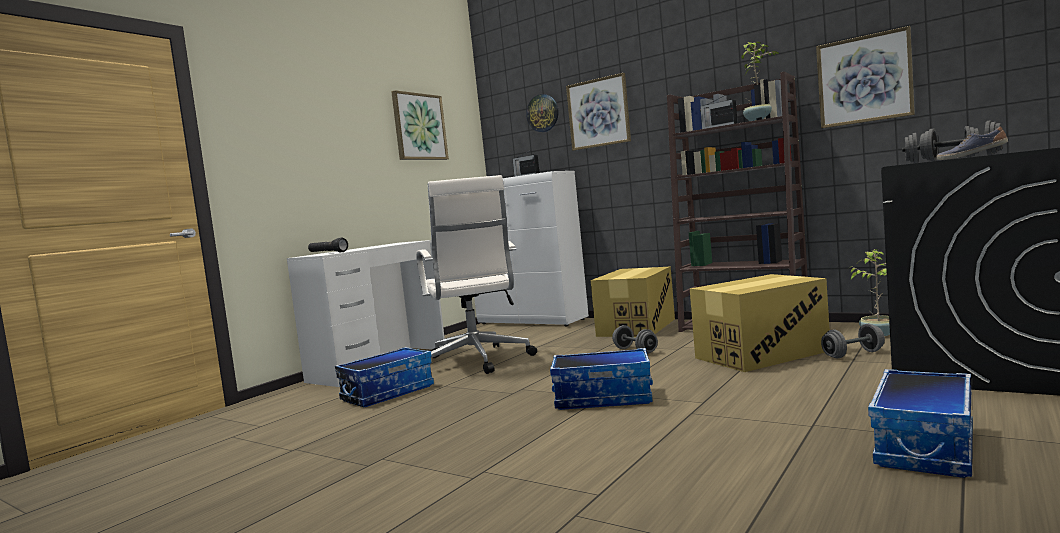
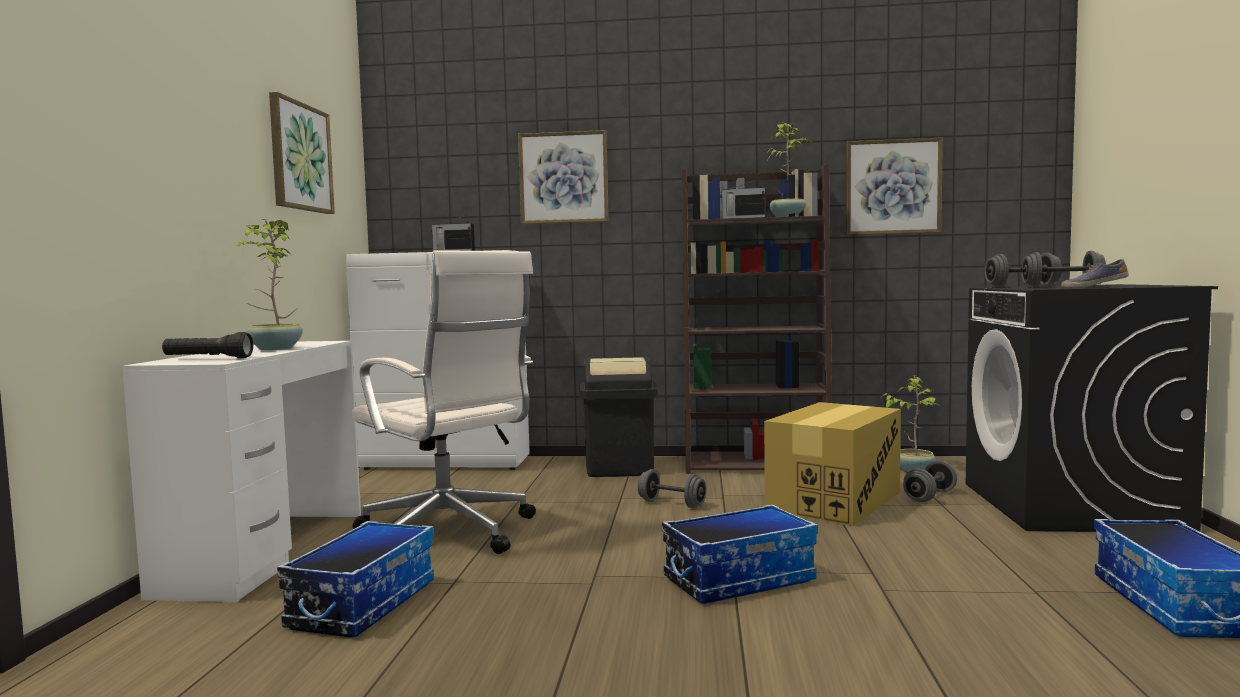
camera: 30 degrees left, 0 degrees up
(376, 246) = (274, 349): none -> potted plant
(542, 113) = (475, 166): wall clock -> none
(637, 327) = (620, 468): cardboard box -> black trash can

